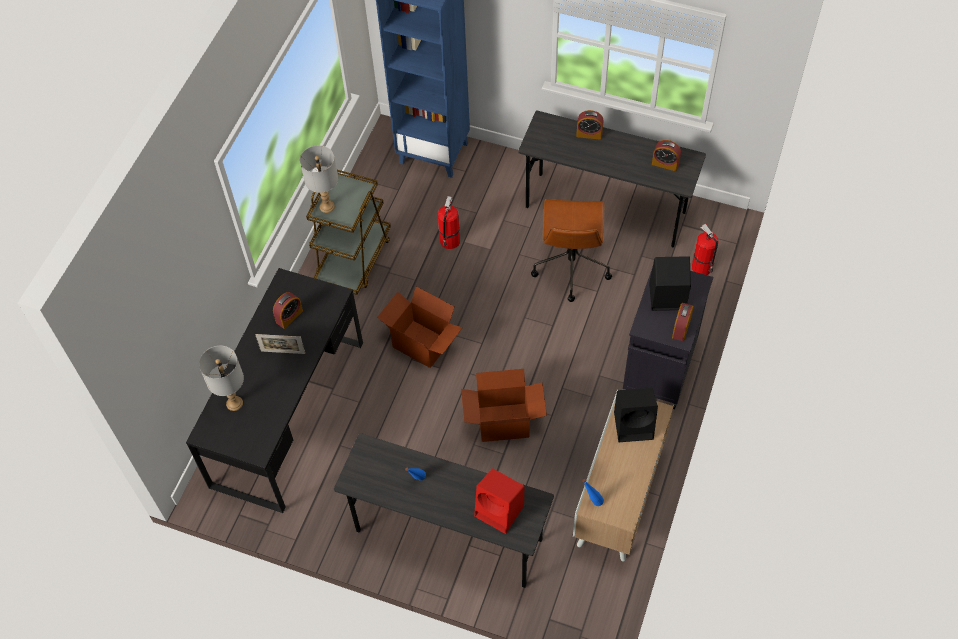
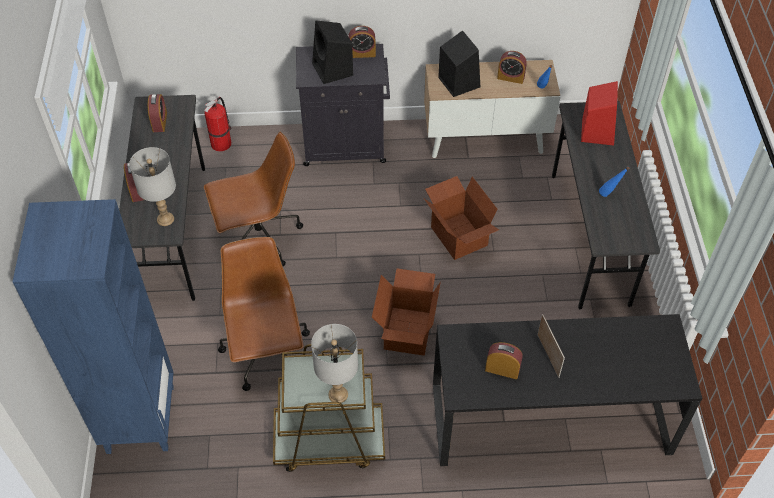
camera: 115 degrees left, 5 degrees down
(235, 403) = (632, 373): grey table lamp -> grey table lamp (165, 219)
(449, 241) = (267, 354): fire extinguisher -> brown office chair
(621, 477) = (510, 77): none -> alarm clock

